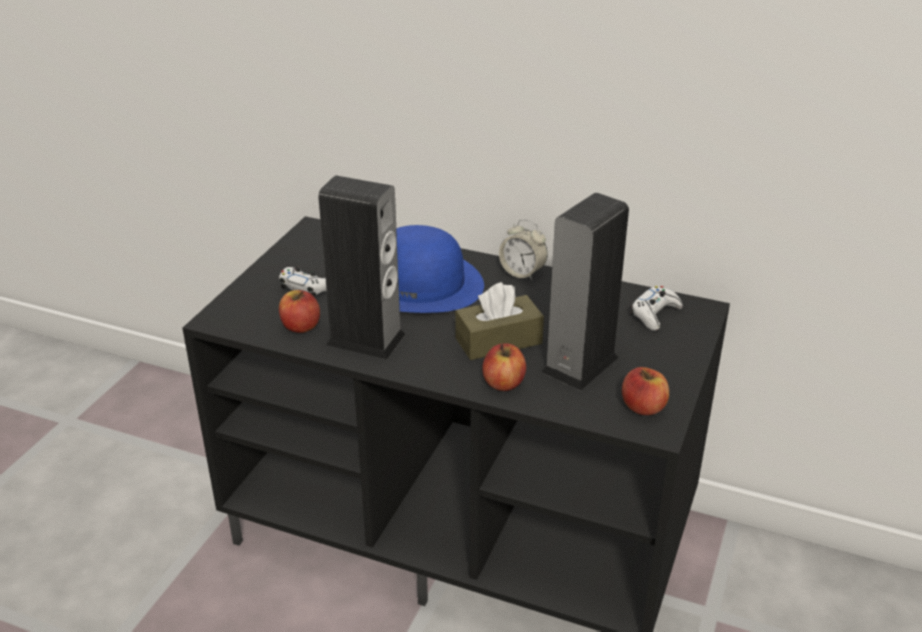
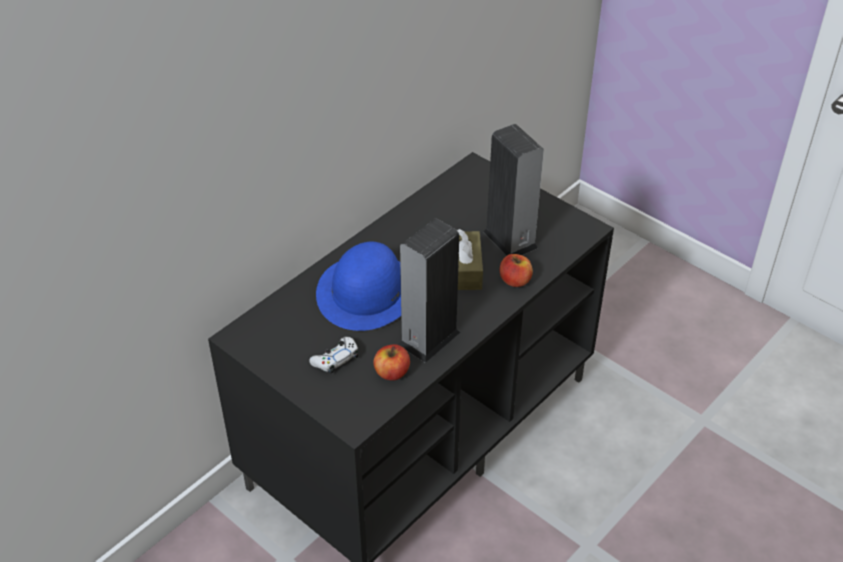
camera: 70 degrees left, 10 degrees up
(522, 273) = (382, 233): alarm clock -> none
(643, 407) = (566, 226): apple -> none
(654, 314) = (469, 188): white game controller -> none

